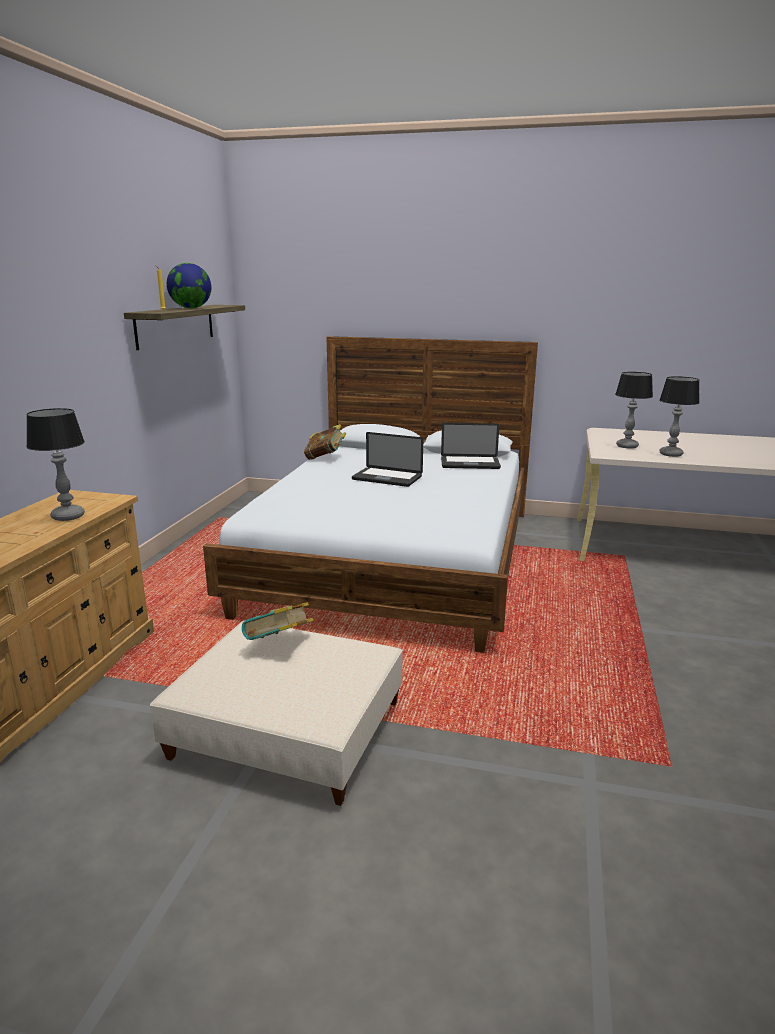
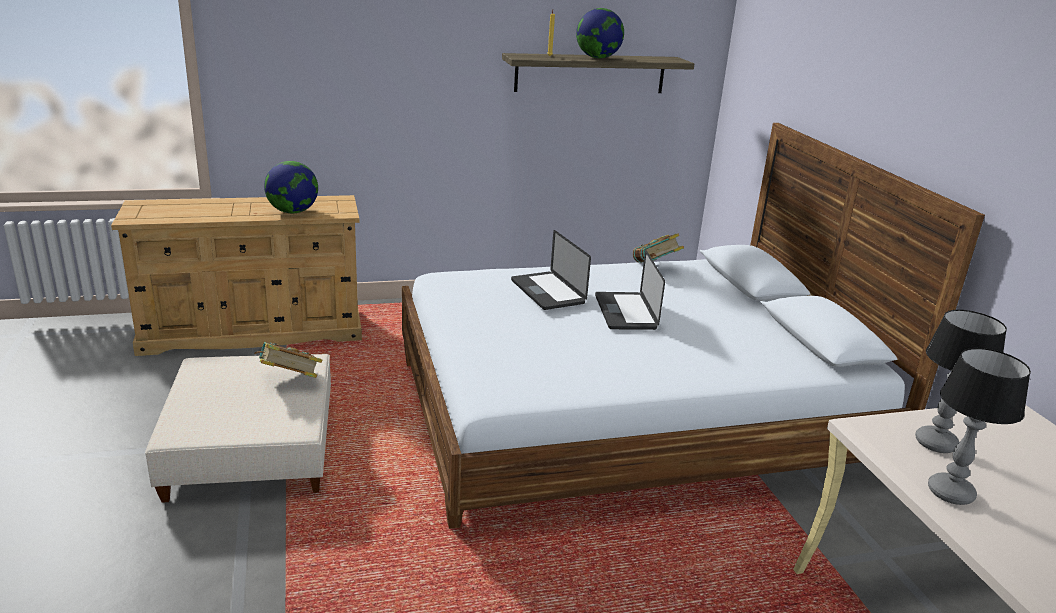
camera: 60 degrees right, 5 degrees up
(67, 516) = (293, 212): table lamp -> globe
(470, 464) = (762, 350): laptop -> laptop (547, 292)

